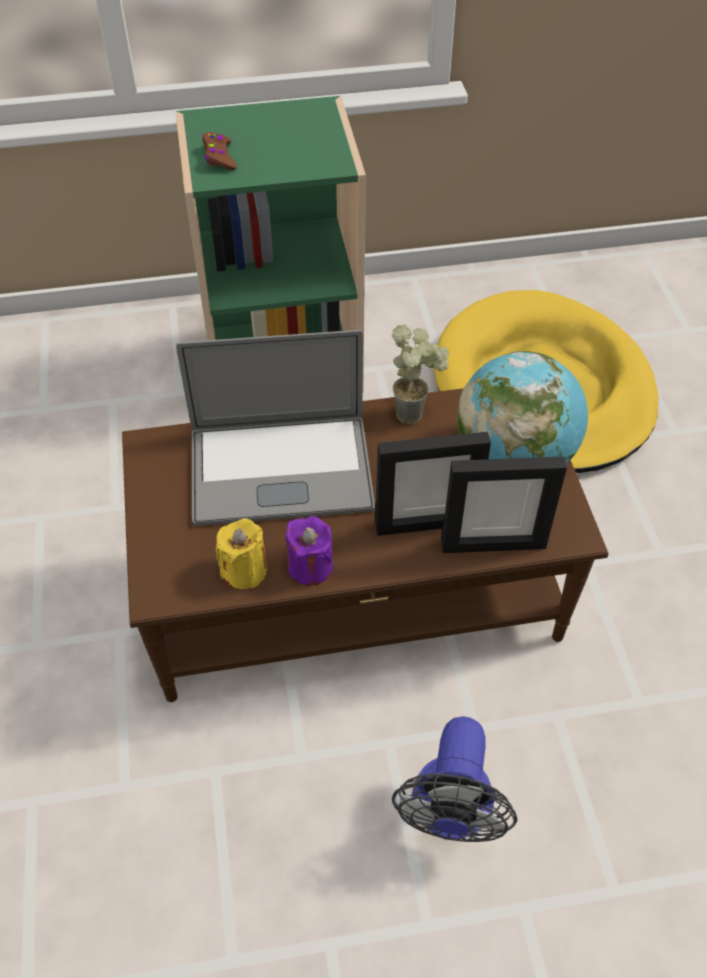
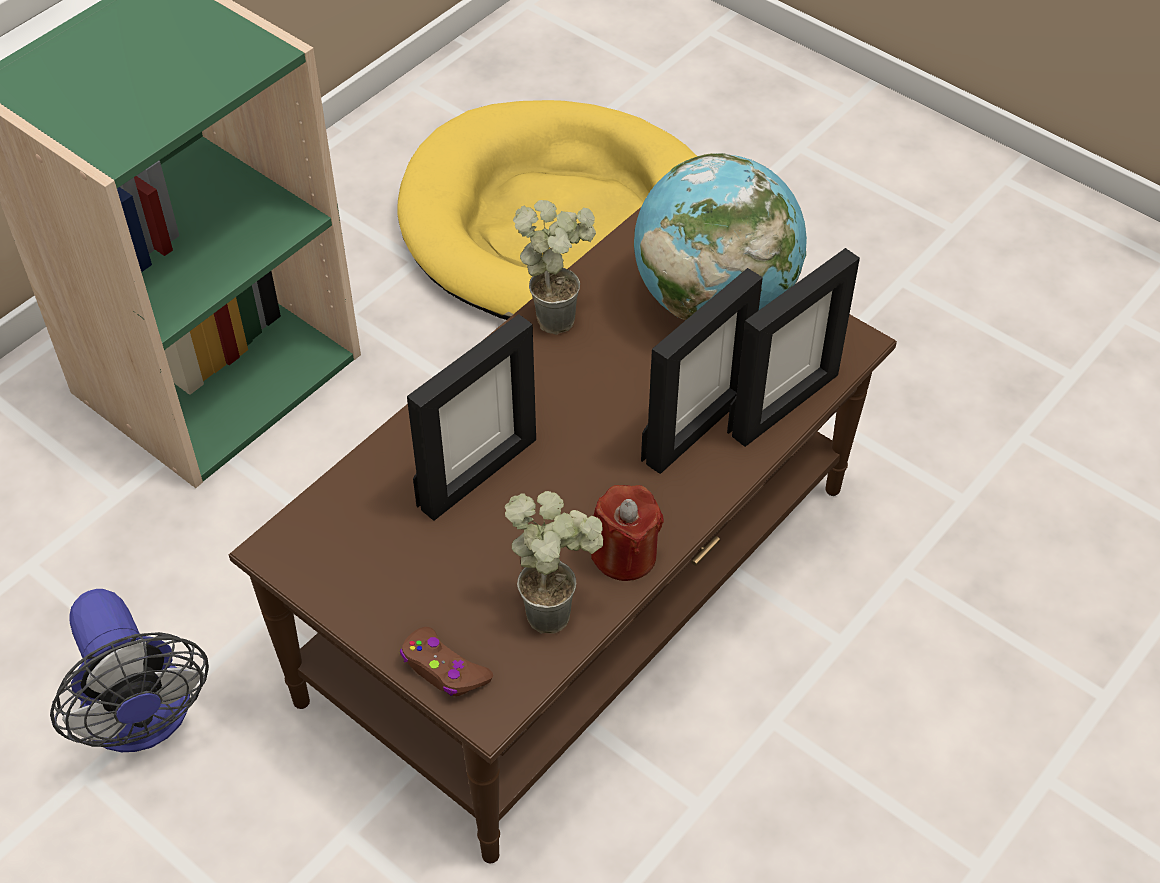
camera: 40 degrees left, 0 degrees up
(219, 157) = (97, 117): brown game controller -> brown game controller (444, 669)
(244, 570) = (558, 608): yellow candle -> potted plant
(280, 469) = (477, 472): laptop -> picture frame
(310, 567) = (625, 555): purple candle -> red candle
(451, 813) = (899, 743): fan -> fan (143, 720)

